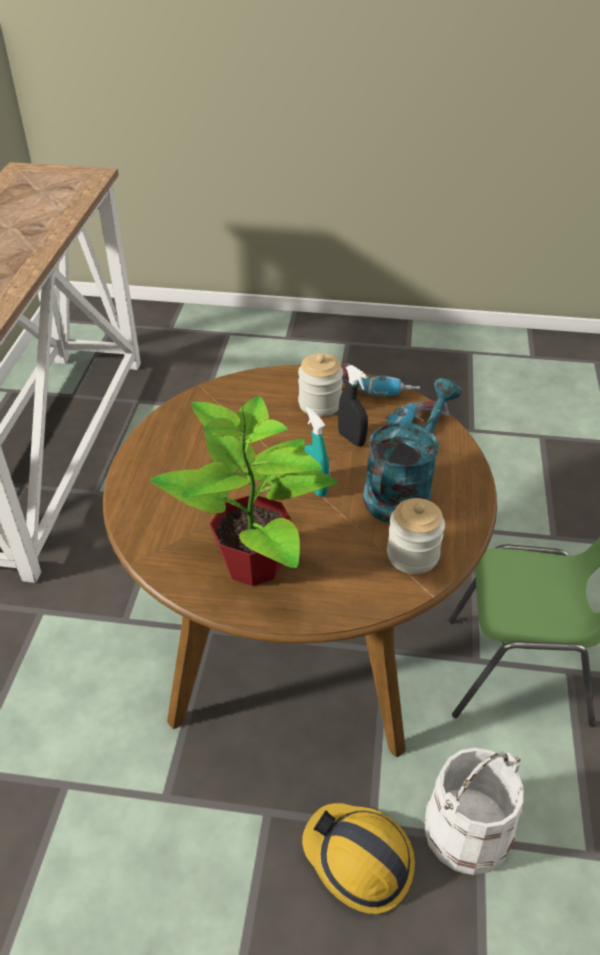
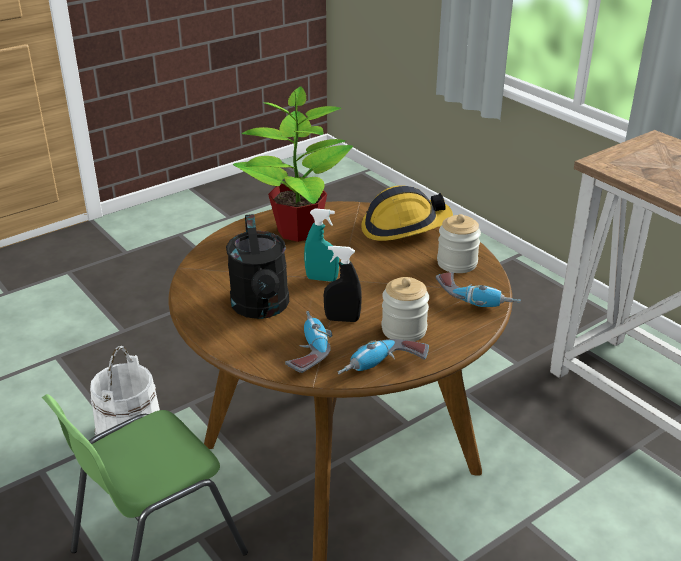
camera: 135 degrees right, 10 degrees down
(230, 394) = (476, 299): none -> power drill
(359, 860) = (184, 387): hard hat -> hard hat (404, 227)
(403, 489) = (262, 308): turquoise watering can -> black watering can
(412, 555) = (212, 278): jar -> jar (457, 263)

